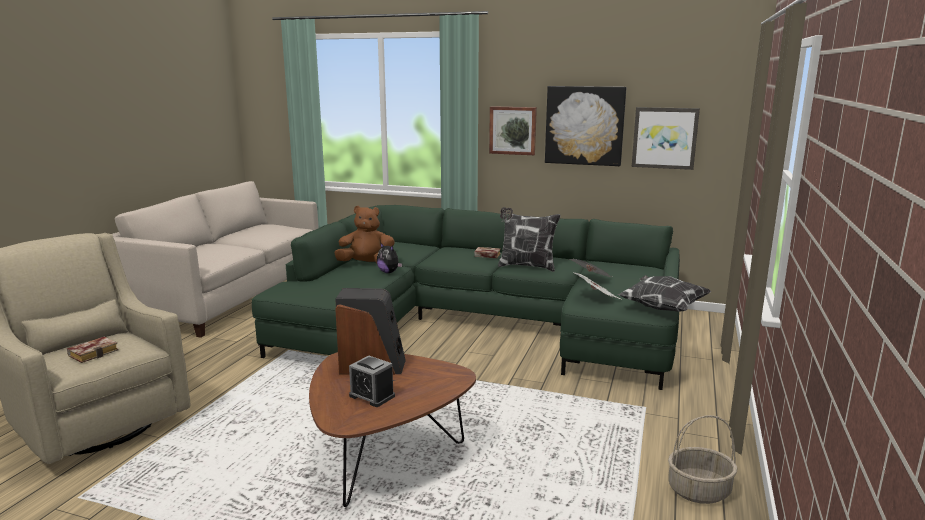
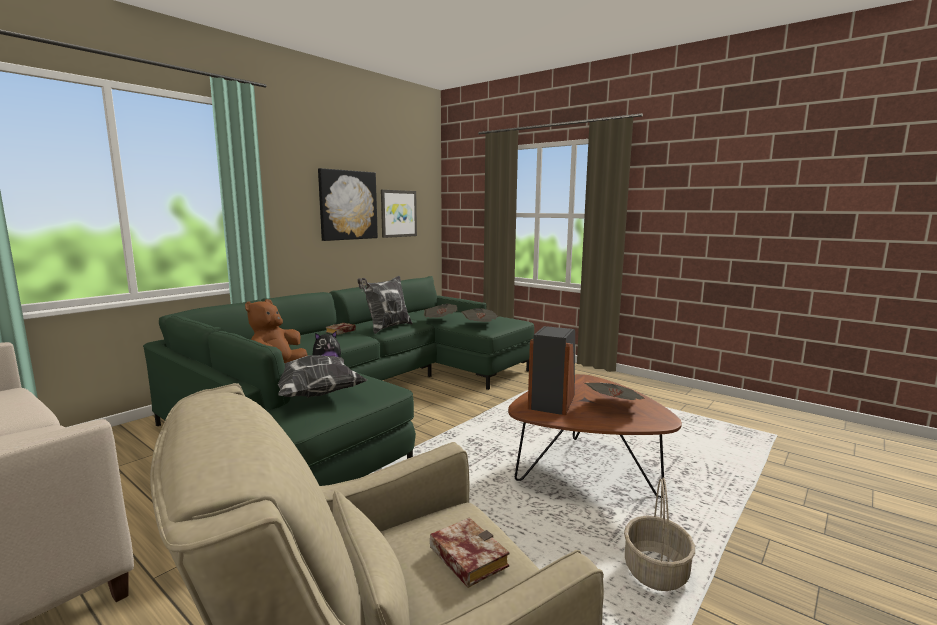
camera: 70 degrees left, 5 degrees down
(372, 396) = (614, 407): alarm clock -> newspaper
(513, 130) = (290, 211): picture -> none
(662, 308) = (510, 318): pillow -> pillow (312, 394)
(698, 491) = (643, 389): basket -> basket (656, 572)

